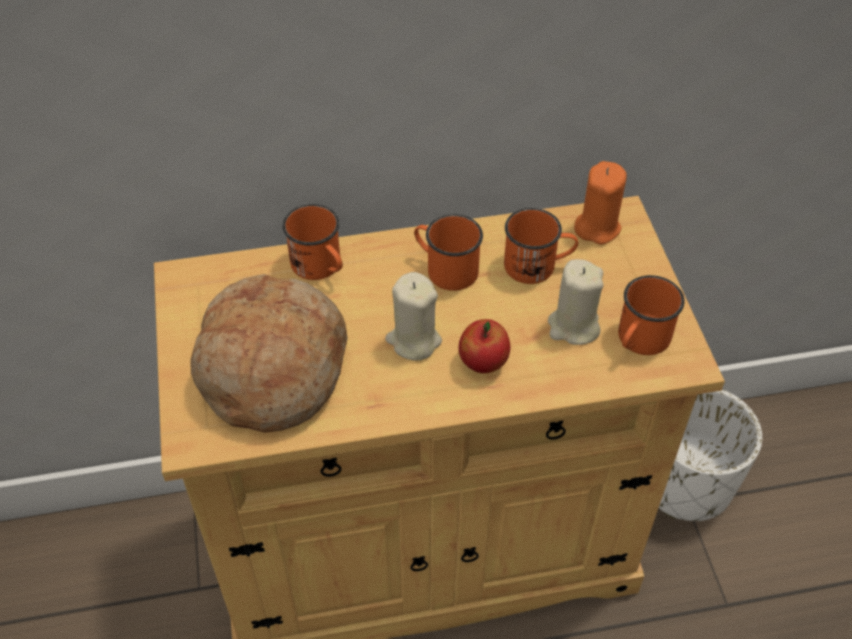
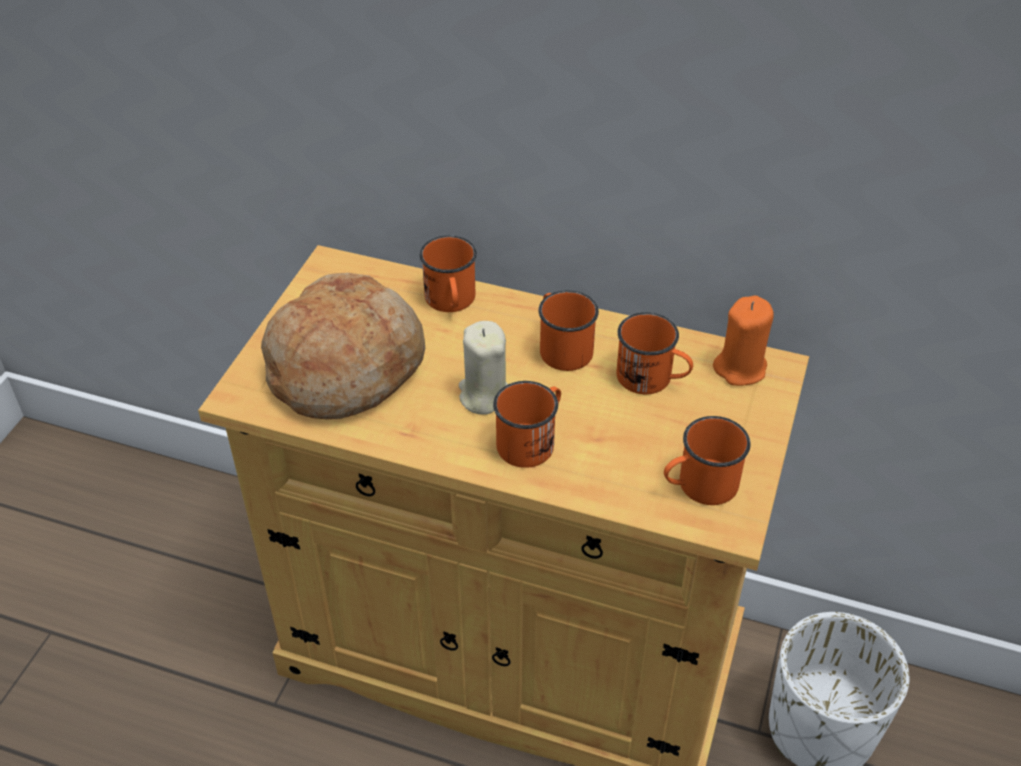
camera: 30 degrees right, 5 degrees down
(483, 363) = (531, 441): apple -> orange mug
(573, 326) = (643, 446): beige candle -> none

